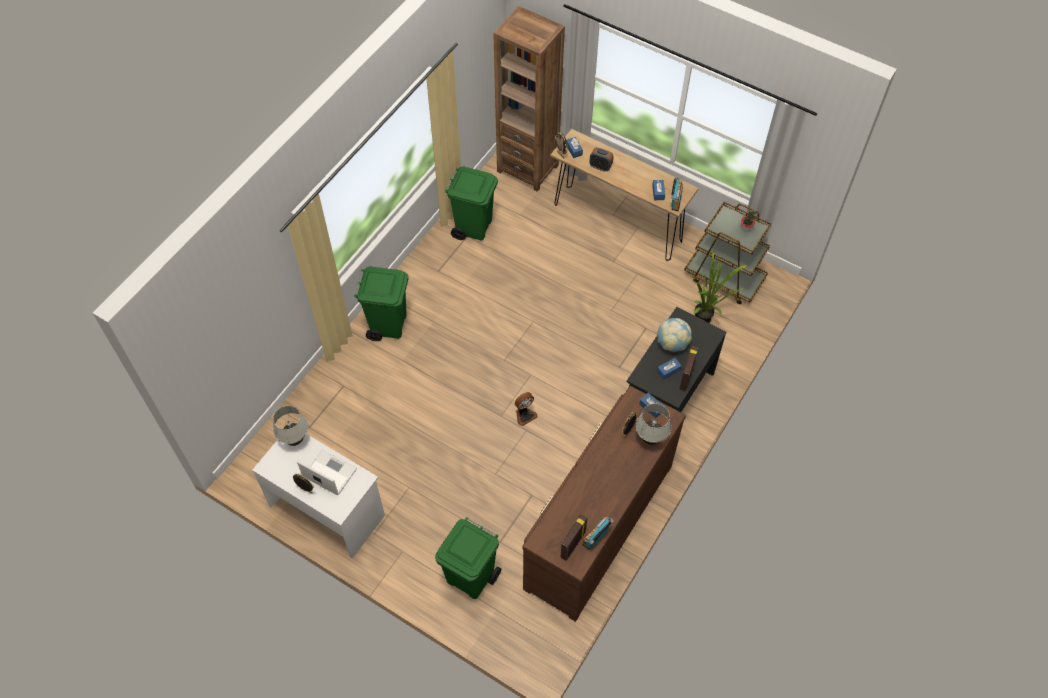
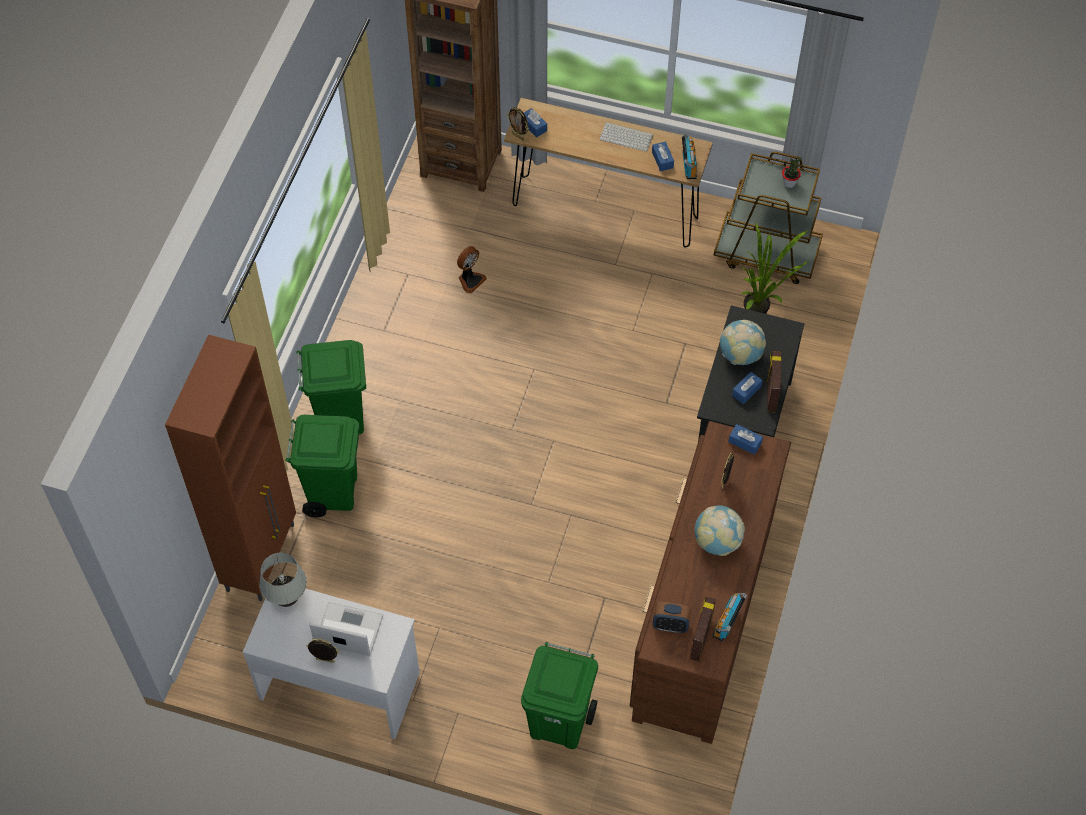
camera: 15 degrees left, 0 degrees up
(304, 407) = (262, 556): none -> brown cabinet
(473, 227) = (413, 259): green trash can -> green trash can (332, 491)
(524, 415) = (562, 495): fan -> fan (470, 280)
(600, 167) = (576, 141): alarm clock -> alarm clock (670, 625)
(607, 475) = (717, 541): none -> globe
(638, 171) = (627, 137): none -> keyboard
(650, 439) = (756, 482): white table lamp -> none

